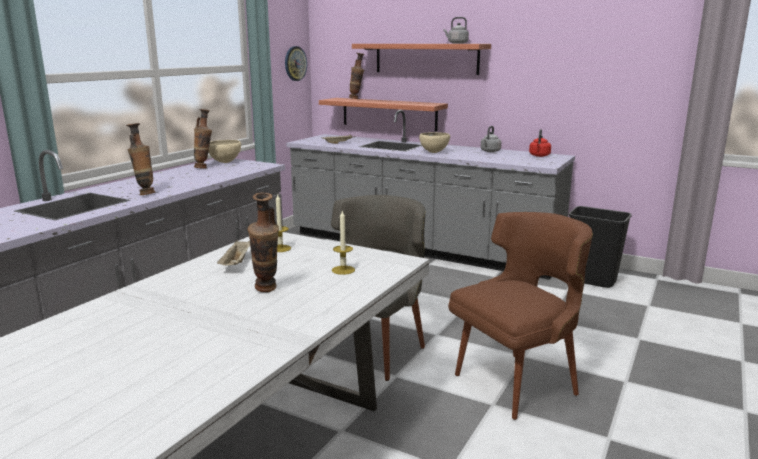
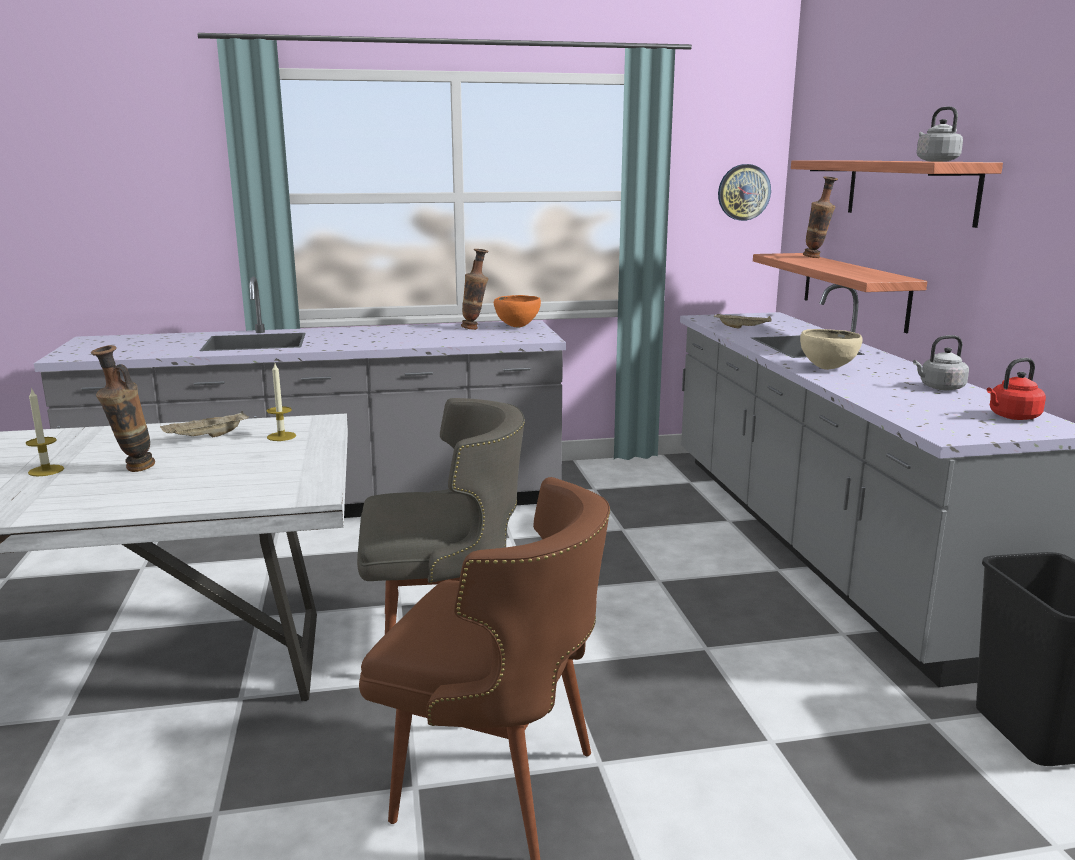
camera: 50 degrees right, 0 degrees up
(145, 194) = (330, 344): vase -> none
(225, 162) = (517, 327): beige bowl -> orange bowl
(343, 270) = (239, 478): candle -> candle (46, 470)

